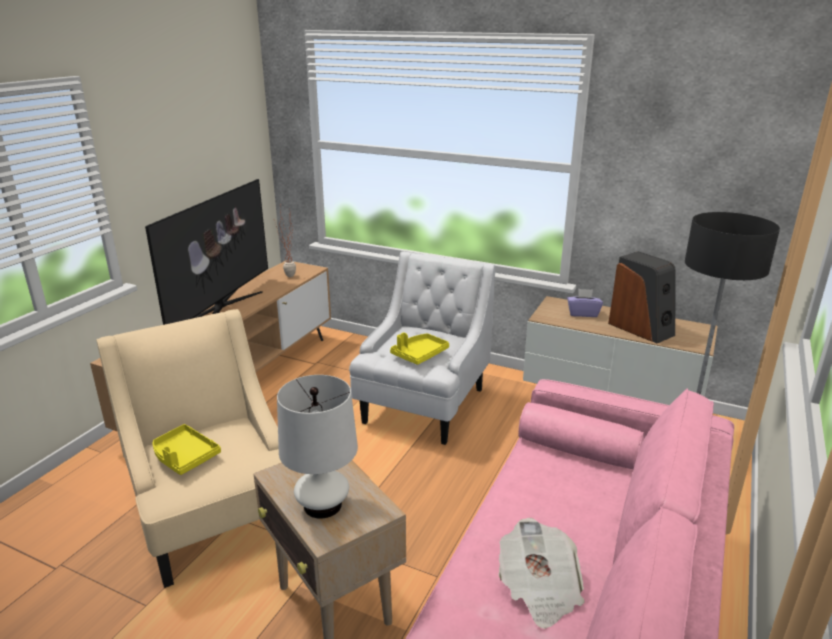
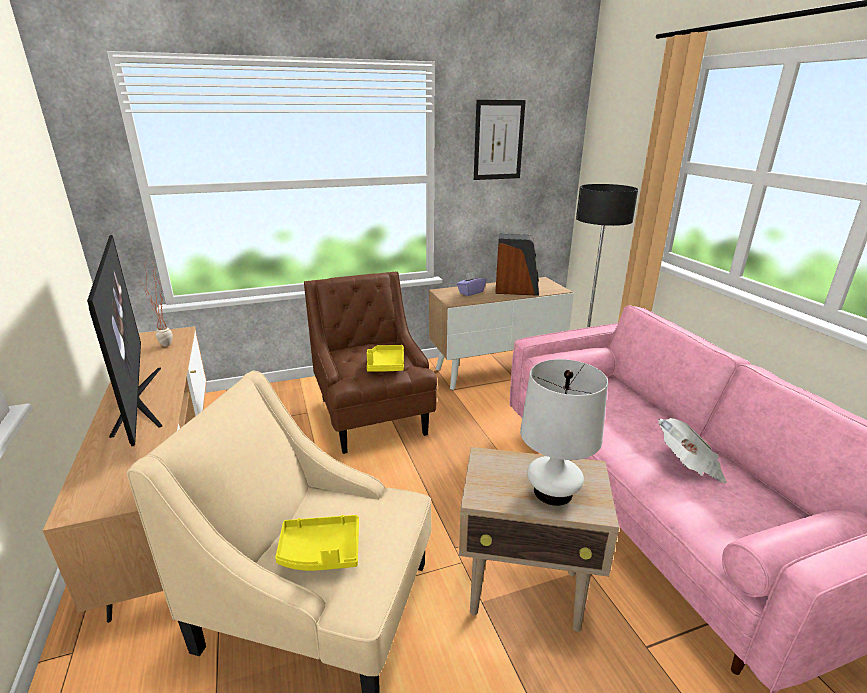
camera: 45 degrees left, 0 degrees up
(423, 406) = (373, 417): white armchair -> brown armchair
(675, 132) = (498, 140): none -> picture

